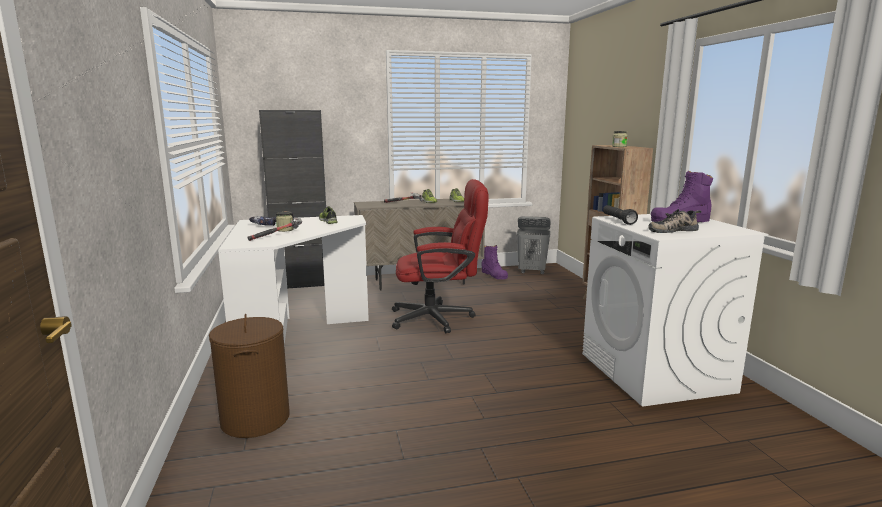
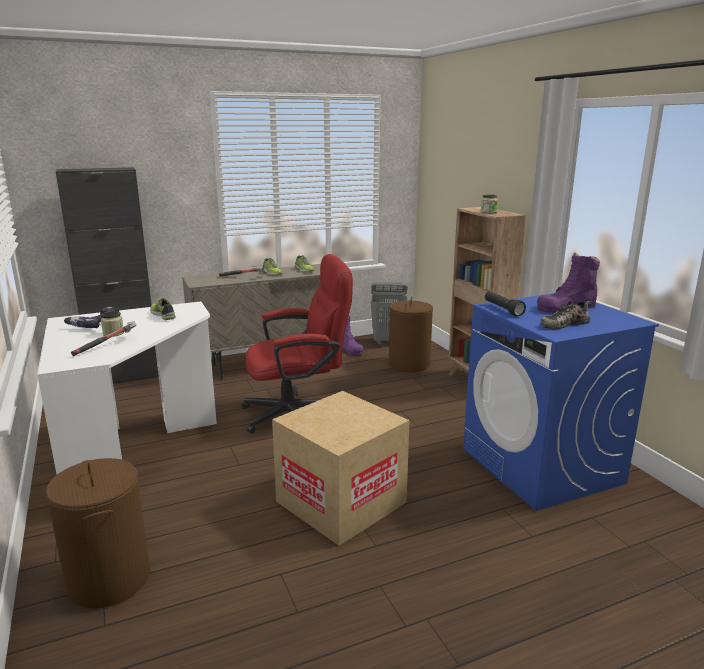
camera: 10 degrees left, 5 degrees up
(461, 384) = (341, 502): none -> cardboard box
(547, 289) = (409, 364): none -> brown laundry basket
(656, 372) = (541, 466): white washing machine -> blue washing machine

